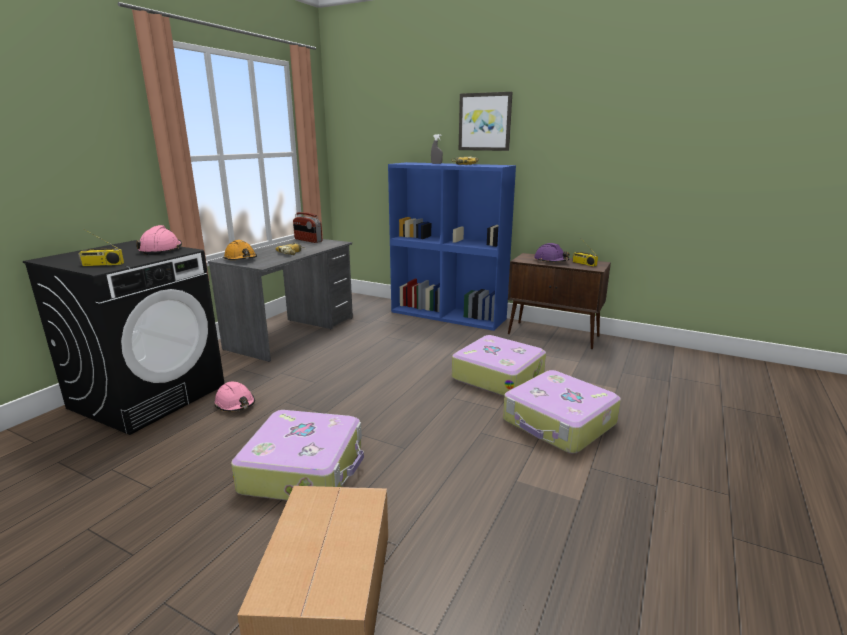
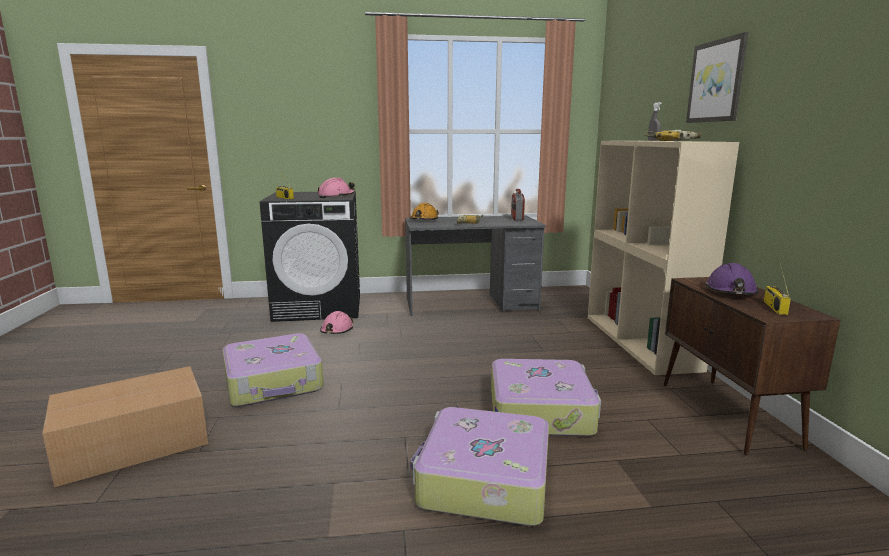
camera: 55 degrees right, 5 degrees down
(449, 315) = (641, 342): blue bookcase -> beige bookcase

